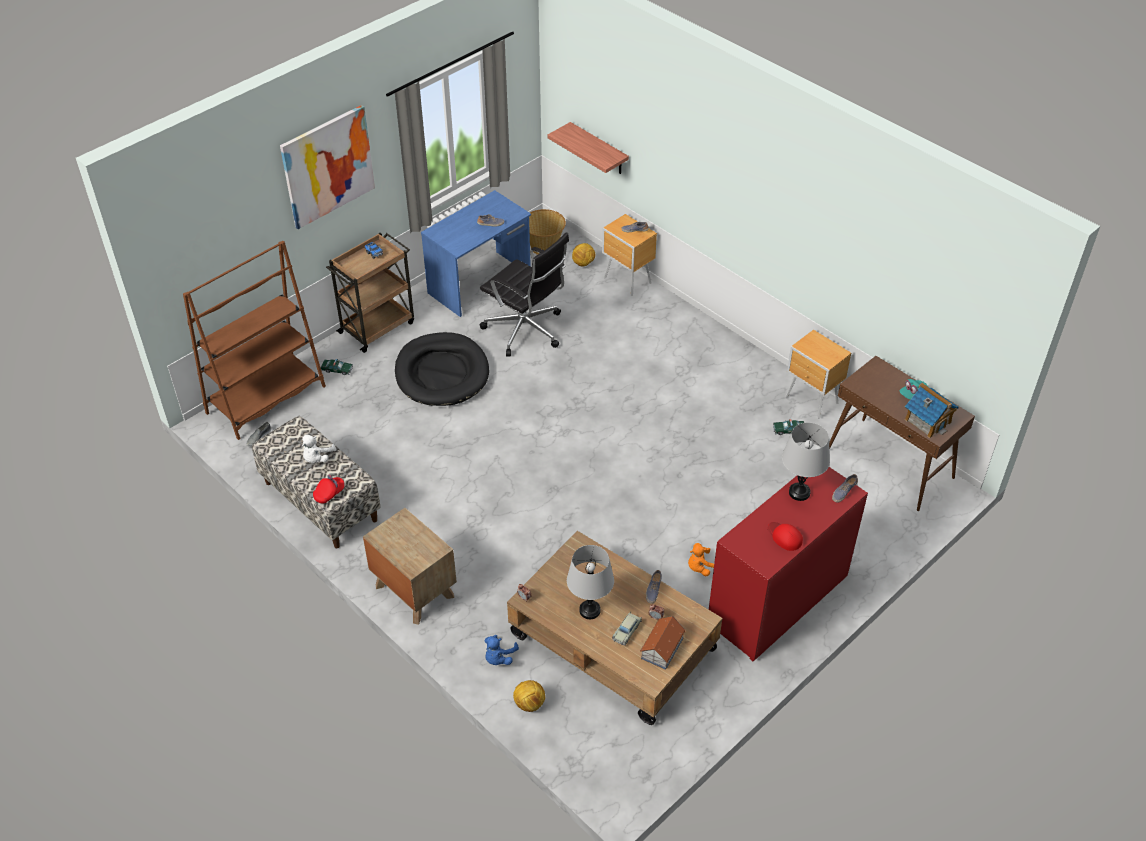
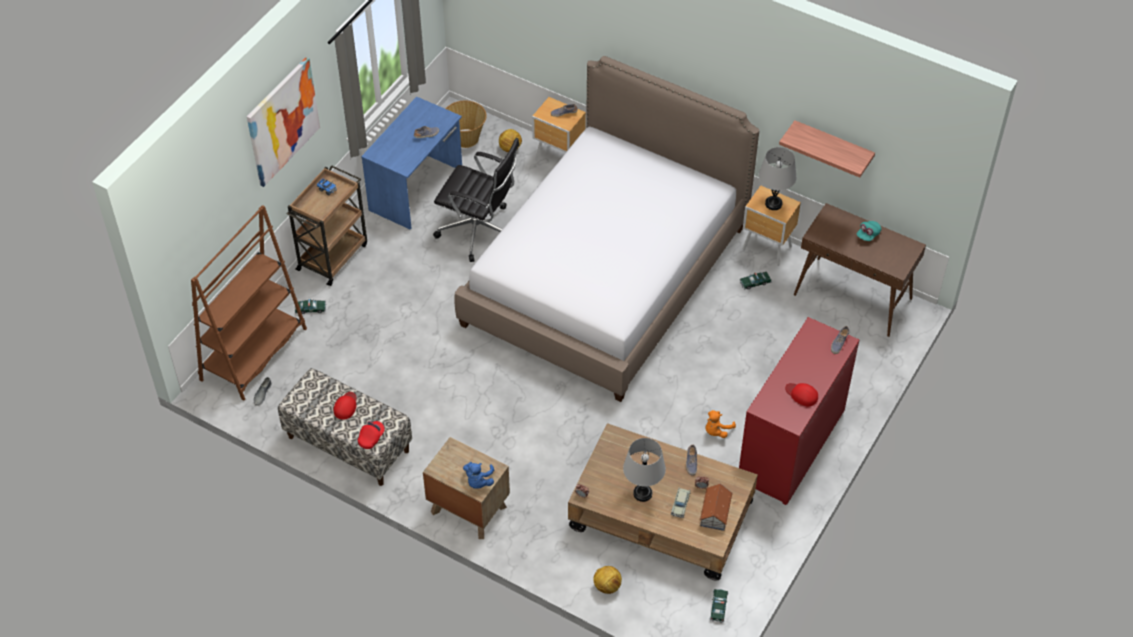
camera: 15 degrees left, 5 degrees up
(317, 458) = (346, 406): white plush toy -> red cap
(442, 373) = (414, 291): black dog bed -> none
(498, 658) = (566, 552): blue plush toy -> blue plush toy (478, 481)
(599, 149) = (514, 40): shelf -> shelf (833, 146)
(636, 394) = (605, 276): none -> bed
(643, 755) = (718, 607): none -> toy car
(799, 492) = (802, 351): grey table lamp -> grey table lamp (773, 204)
(927, 421) = (887, 258): toy house -> none

